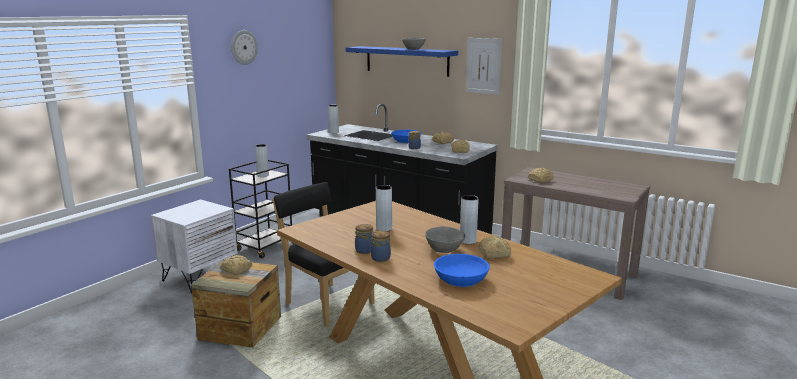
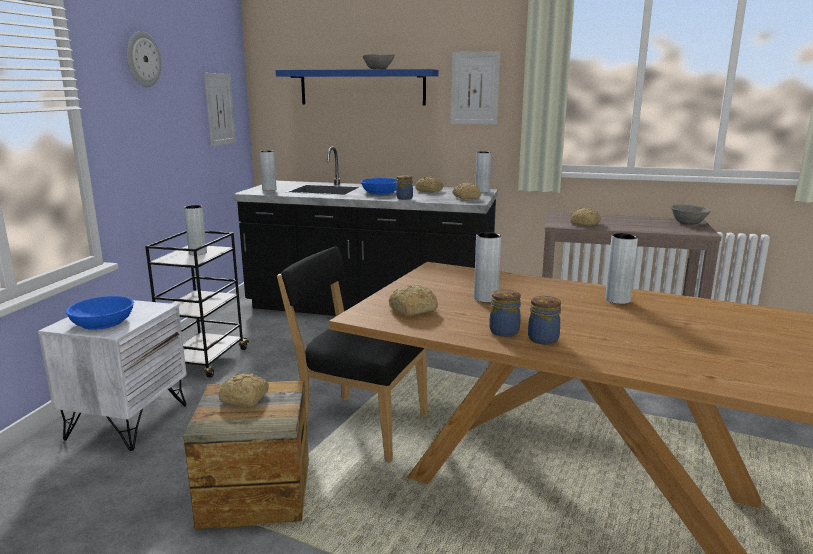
camera: 20 degrees left, 0 degrees up
(307, 74) = (220, 109): none -> picture
(444, 250) = (607, 315): grey bowl -> grey bowl (688, 223)
(461, 279) = (692, 350): blue bowl -> blue bowl (102, 322)
(482, 145) = (482, 191): none -> grey vase
(493, 254) = (675, 312): bread -> bread (411, 310)

